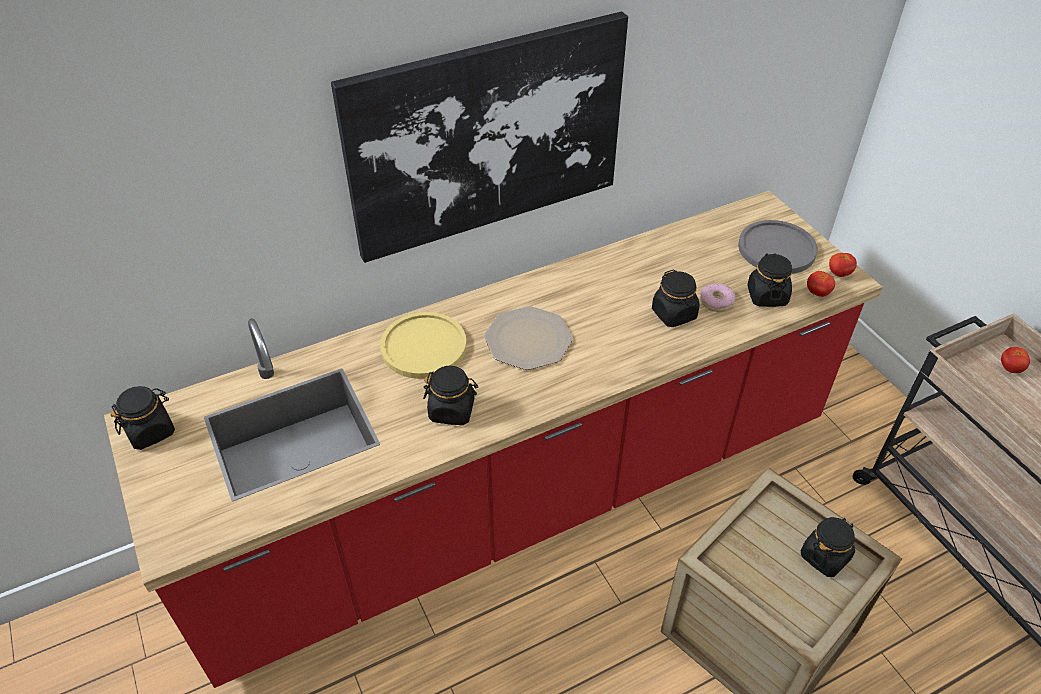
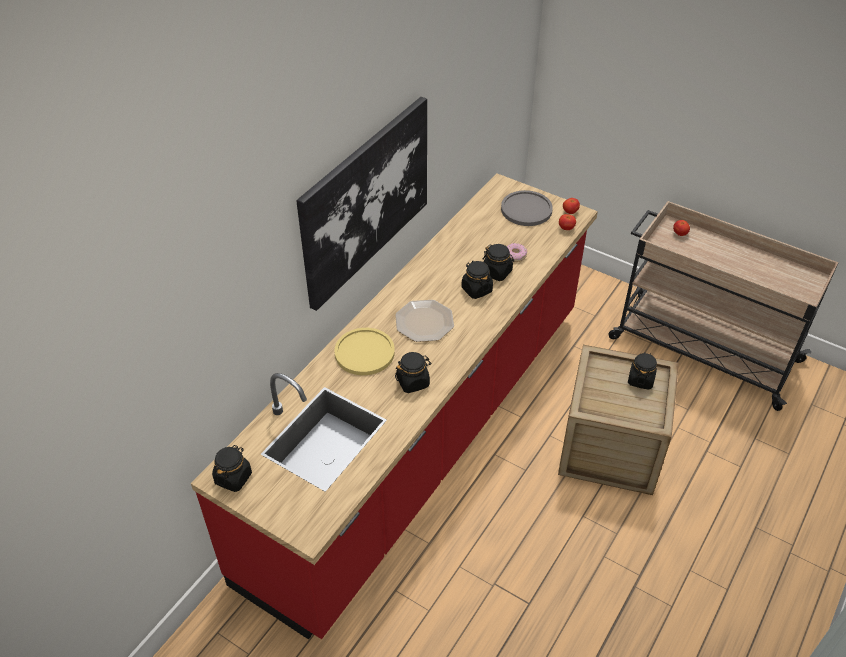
camera: 30 degrees left, 0 degrees up
(766, 296) = (540, 241): black jar -> black jar (476, 289)

